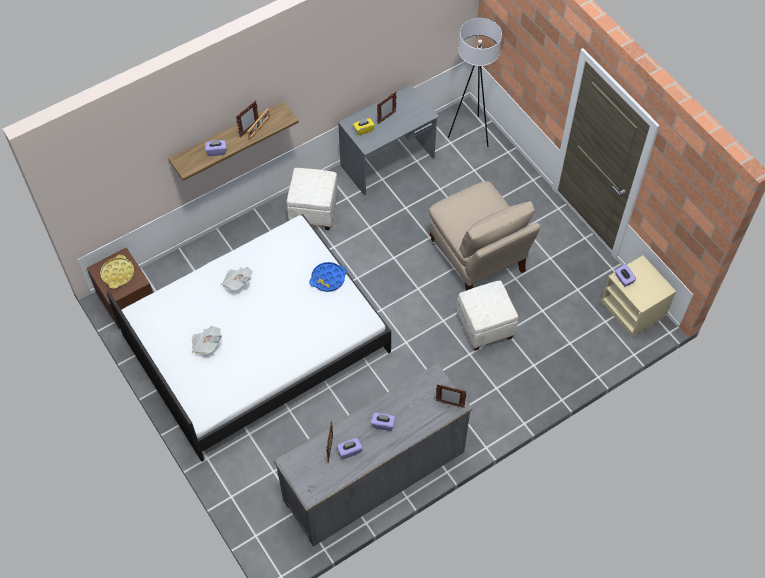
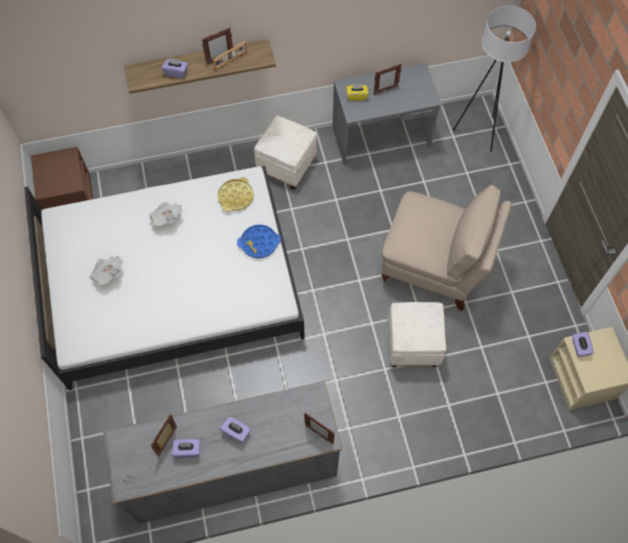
camera: 20 degrees right, 5 degrees up
(118, 274) = (57, 171): yellow tray -> yellow tray (236, 197)
(478, 258) = (434, 267): beige chair -> beige chair turned 60 degrees counterclockwise

